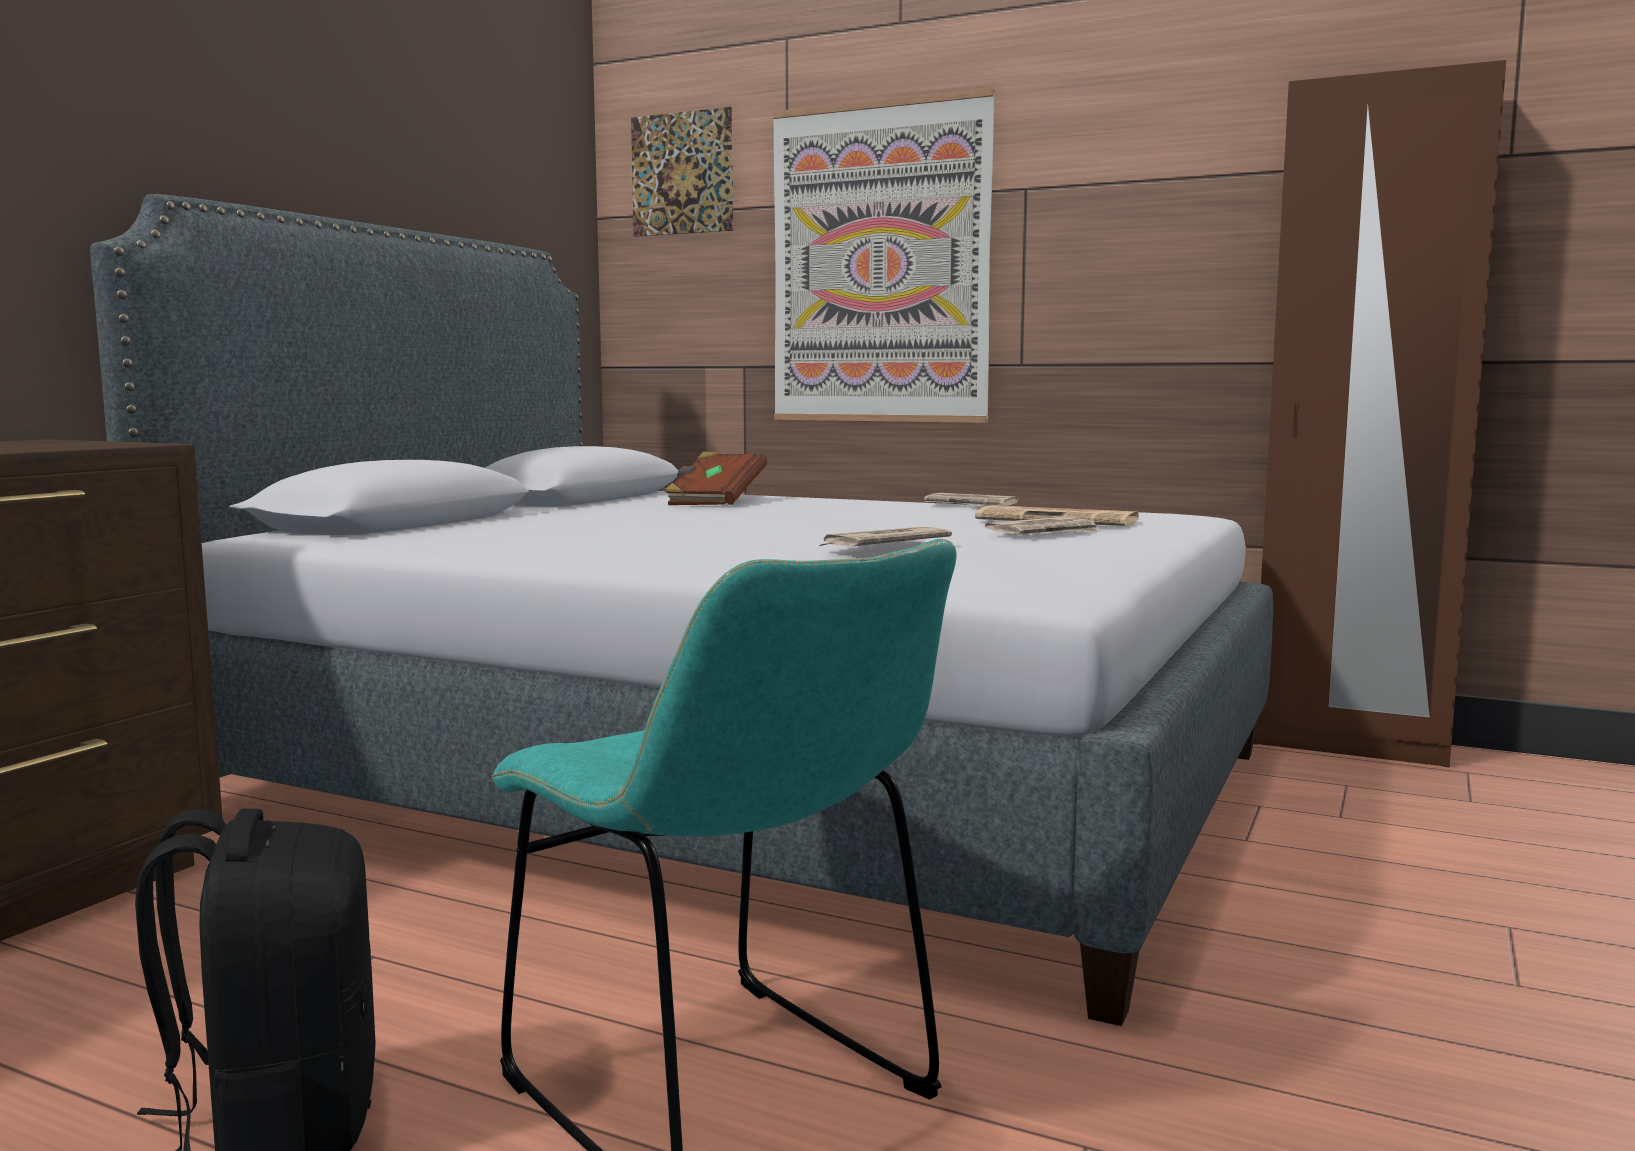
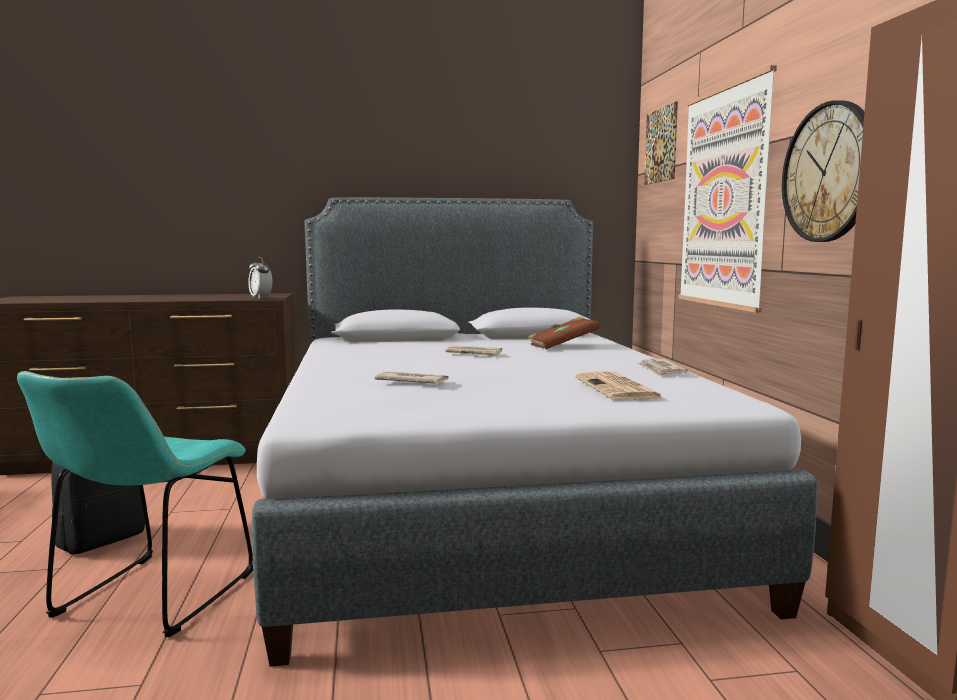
camera: 55 degrees right, 0 degrees up
(98, 444) = (261, 298): none -> alarm clock
(1045, 533) = (547, 394): newspaper -> newspaper (474, 354)
(1114, 239) = (828, 173): none -> wall clock

